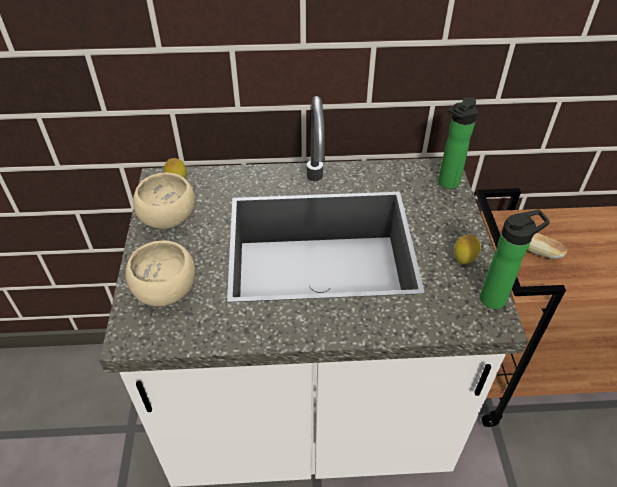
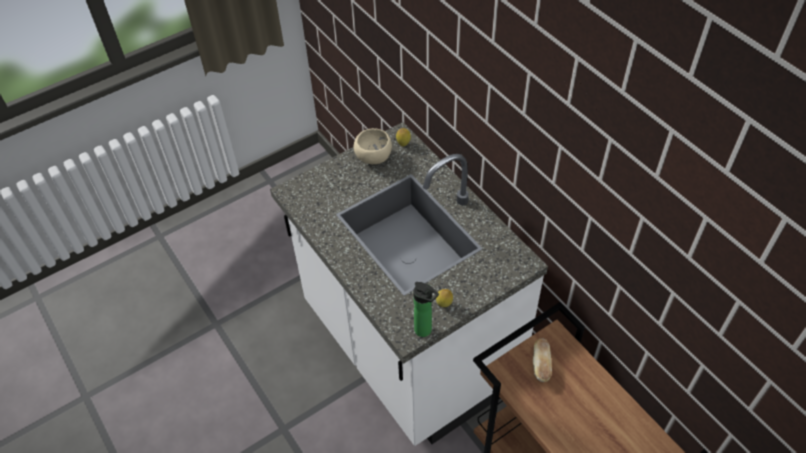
camera: 60 degrees right, 5 degrees up
(167, 289) = (326, 186): beige bowl -> none
(446, 184) = (511, 269): bottle -> none

